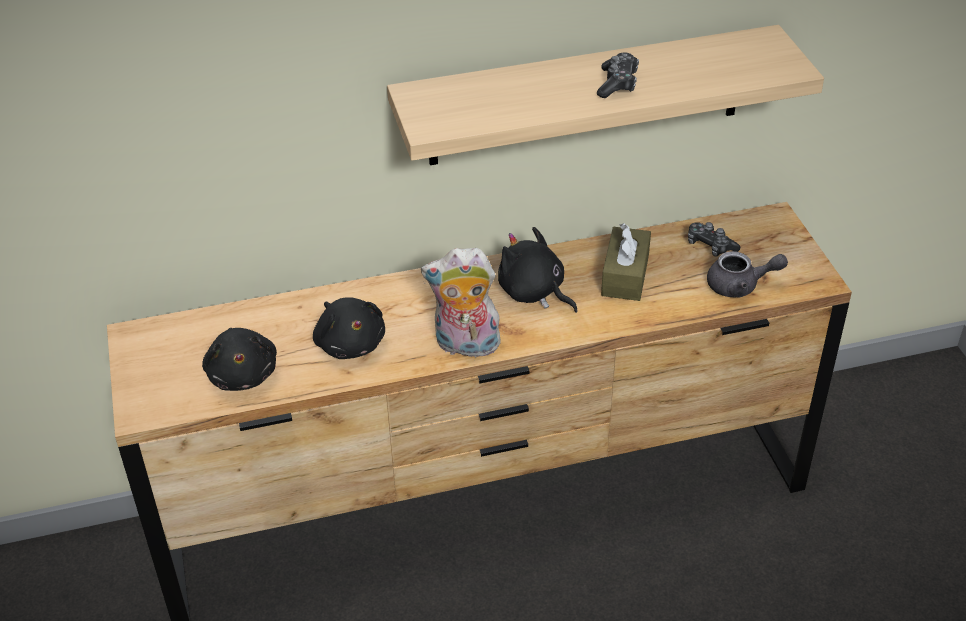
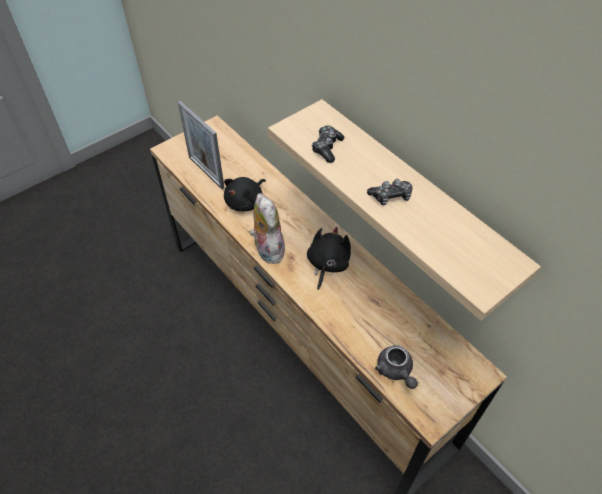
camera: 65 degrees right, 10 degrees up
(243, 374) = (206, 172): black plush toy -> picture frame
(625, 275) = (369, 304): brown tissue box -> none
(710, 246) = (426, 342): game controller -> game controller (327, 148)

